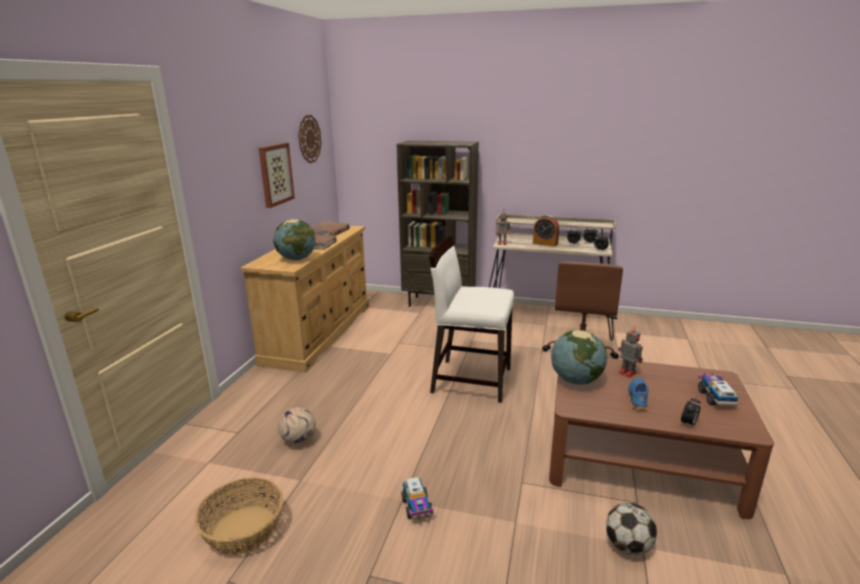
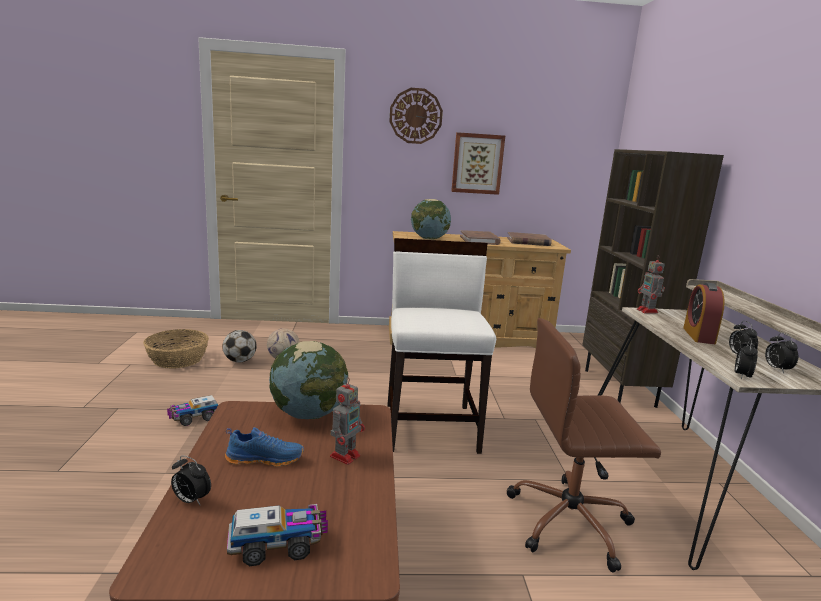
camera: 70 degrees right, 5 degrees down
(309, 139) = (557, 140): wall clock -> wall clock (415, 116)
(627, 546) = (106, 558): football -> football (240, 361)

